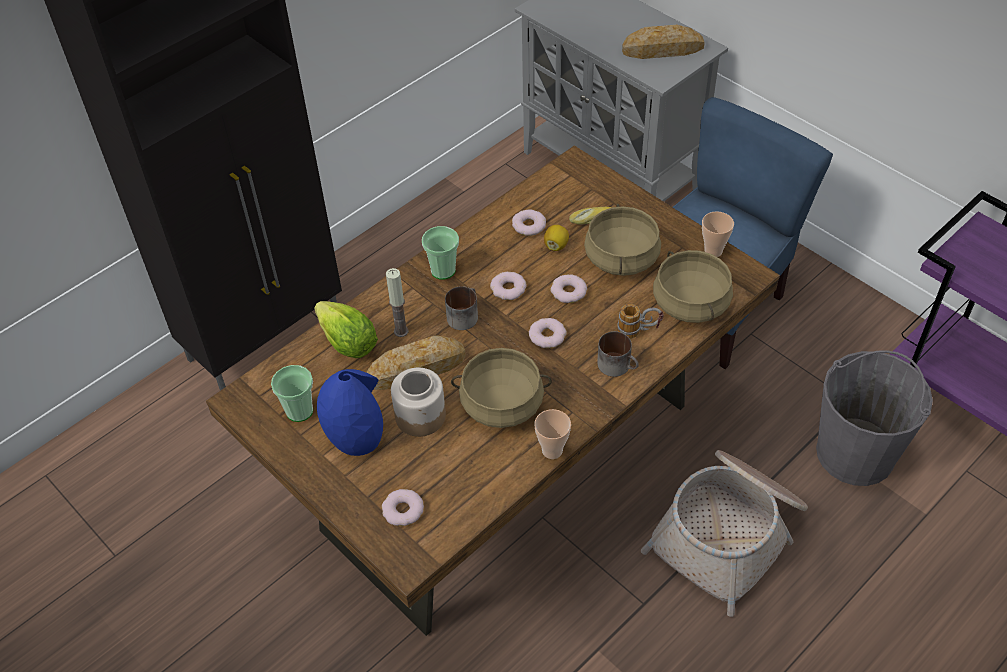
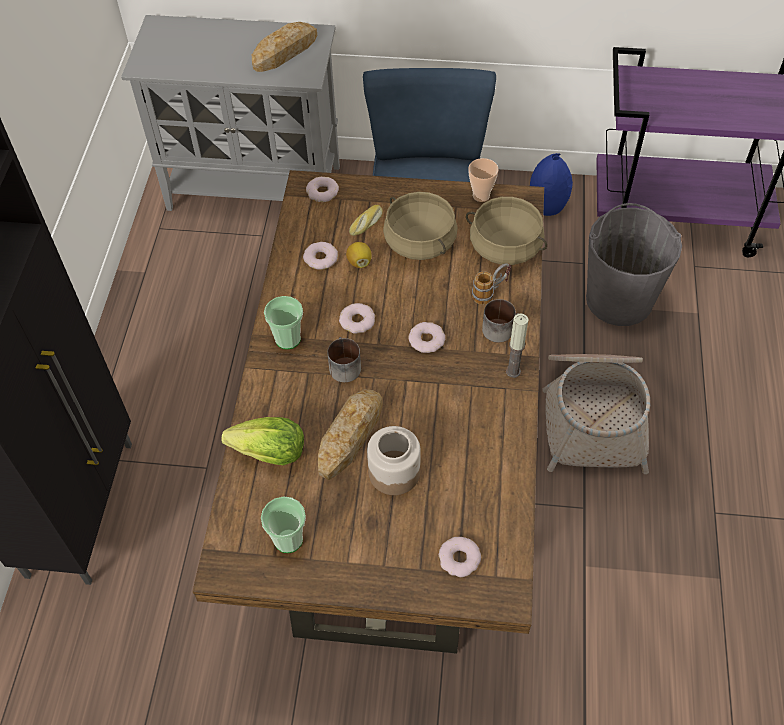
camera: 40 degrees left, 5 degrees up
(356, 436) = (359, 526): blue vase -> blue vase (546, 205)
(401, 331) = (305, 413): candle -> candle (513, 371)
(502, 403) = (447, 417): beige cooking pot -> none
(552, 450) = (521, 428): cup -> none
(568, 292) = (407, 294): donut -> donut (322, 192)

